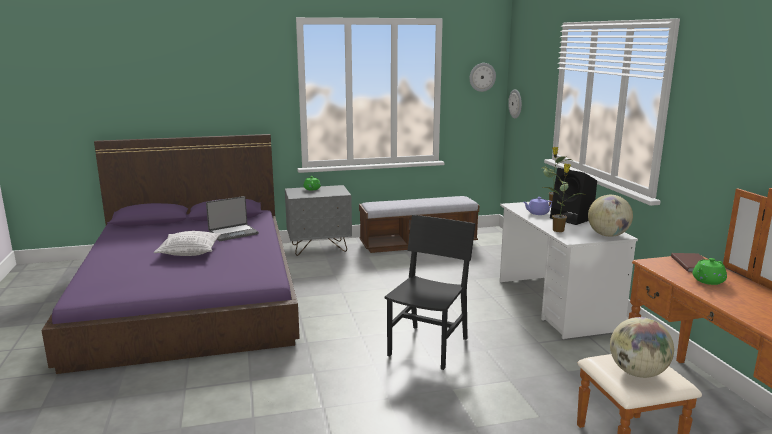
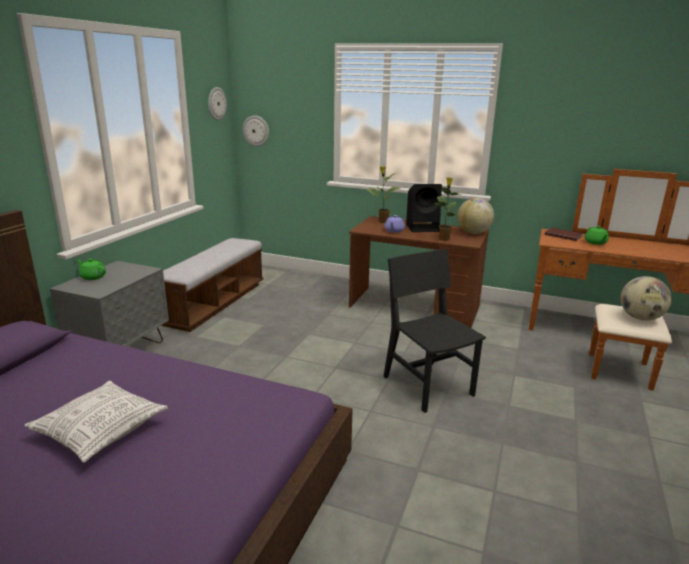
camera: 55 degrees left, 5 degrees up
(233, 233) = (90, 376): laptop -> none
(556, 304) = (414, 307): white desk -> brown desk

